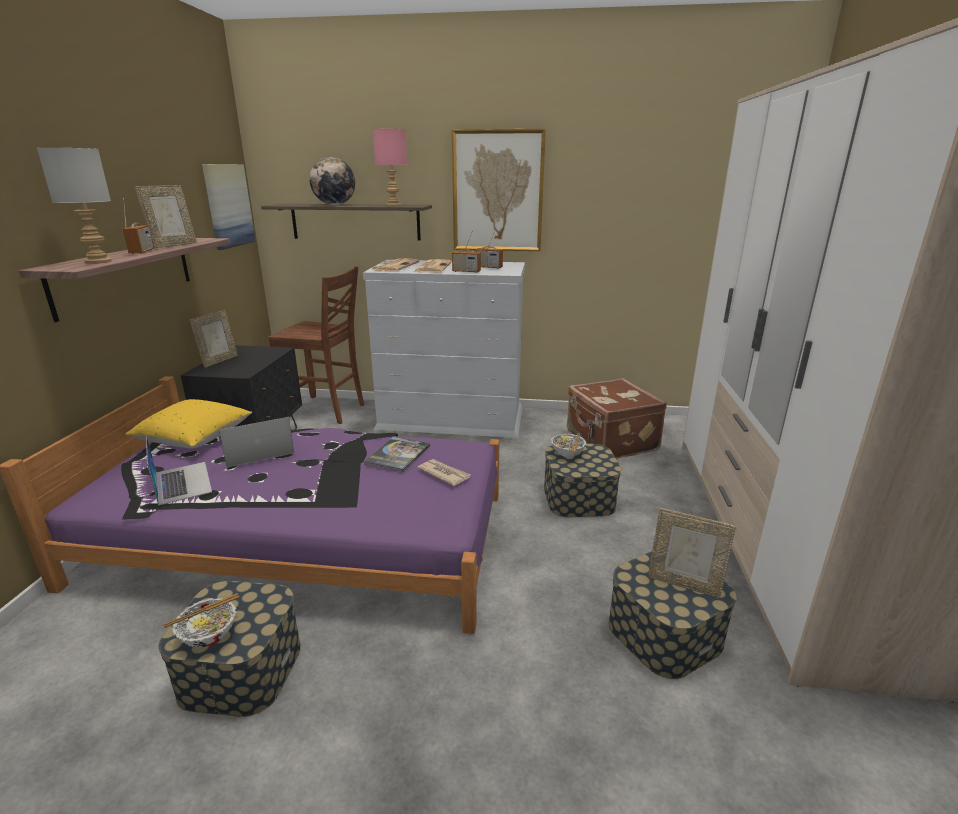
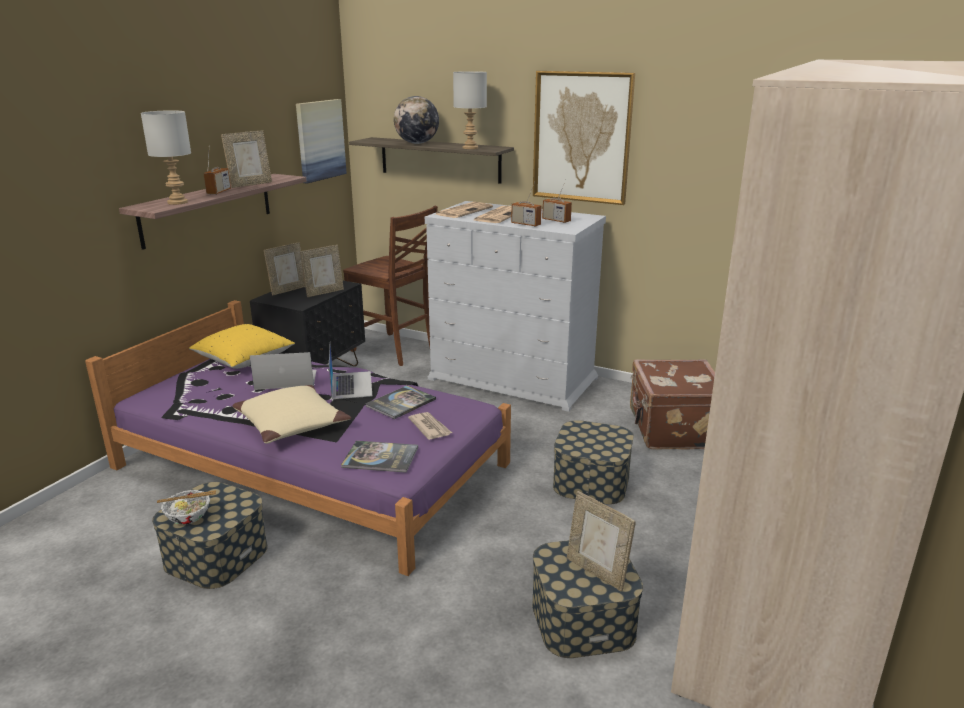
camera: 20 degrees right, 0 degrees up
(182, 482) = (215, 396): laptop -> laptop (351, 384)
(261, 359) = (324, 292): none -> picture frame
(293, 497) = (292, 424): none -> beige pillow
(393, 205) = (470, 148): pink table lamp -> grey table lamp
(416, 514) = (380, 457): none -> book
(568, 454) = (583, 432): bowl -> none

